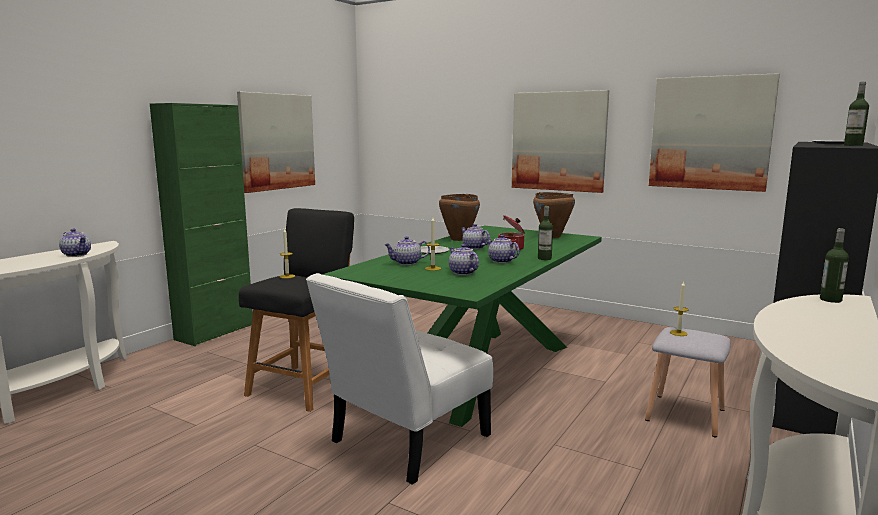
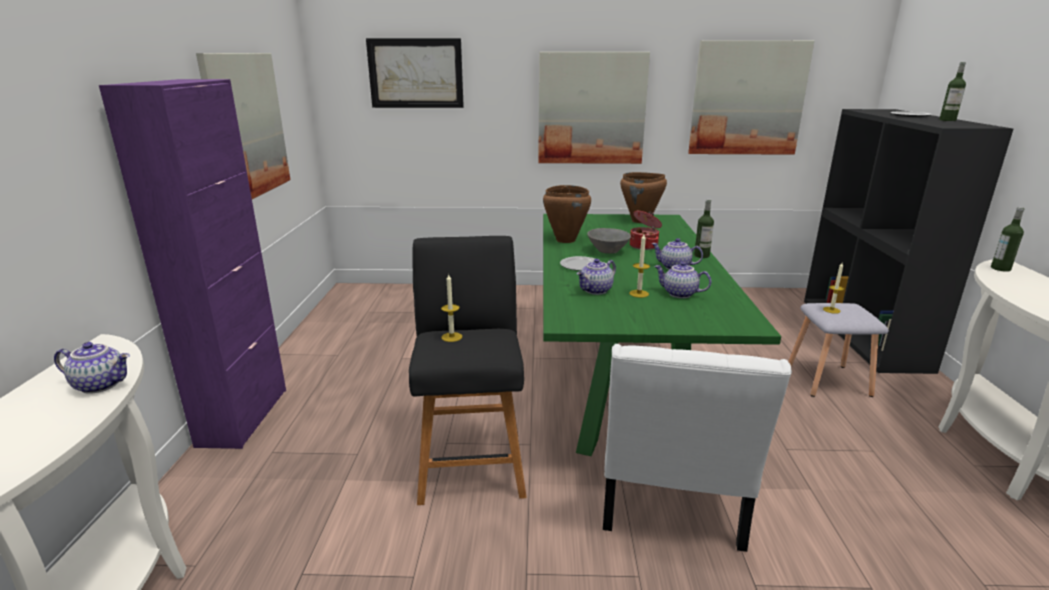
camera: 30 degrees left, 10 degrees up
(215, 332) = (244, 417): green cabinet -> purple cabinet
(425, 112) = (416, 73): none -> picture
(474, 248) = (608, 251): teapot -> grey bowl

